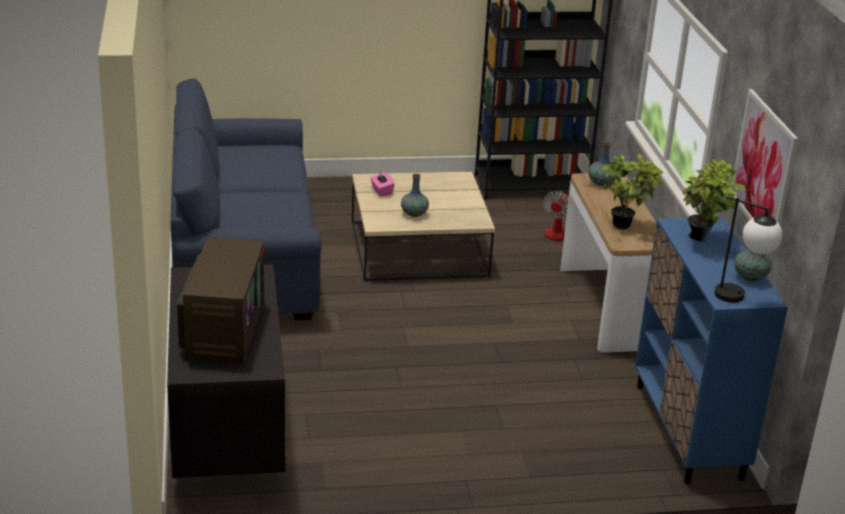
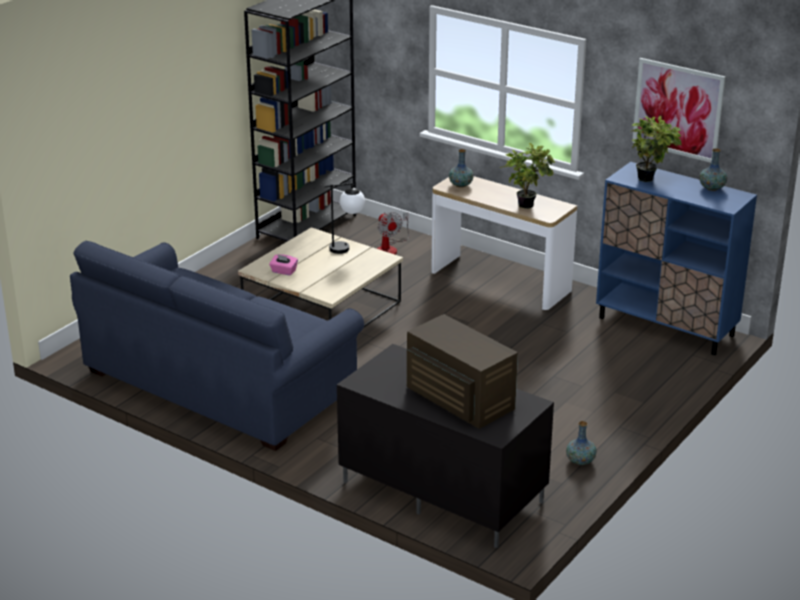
camera: 45 degrees left, 0 degrees up
(414, 214) = (337, 275): vase -> vase (580, 461)
(741, 298) = (732, 202): table lamp -> table lamp (347, 248)

